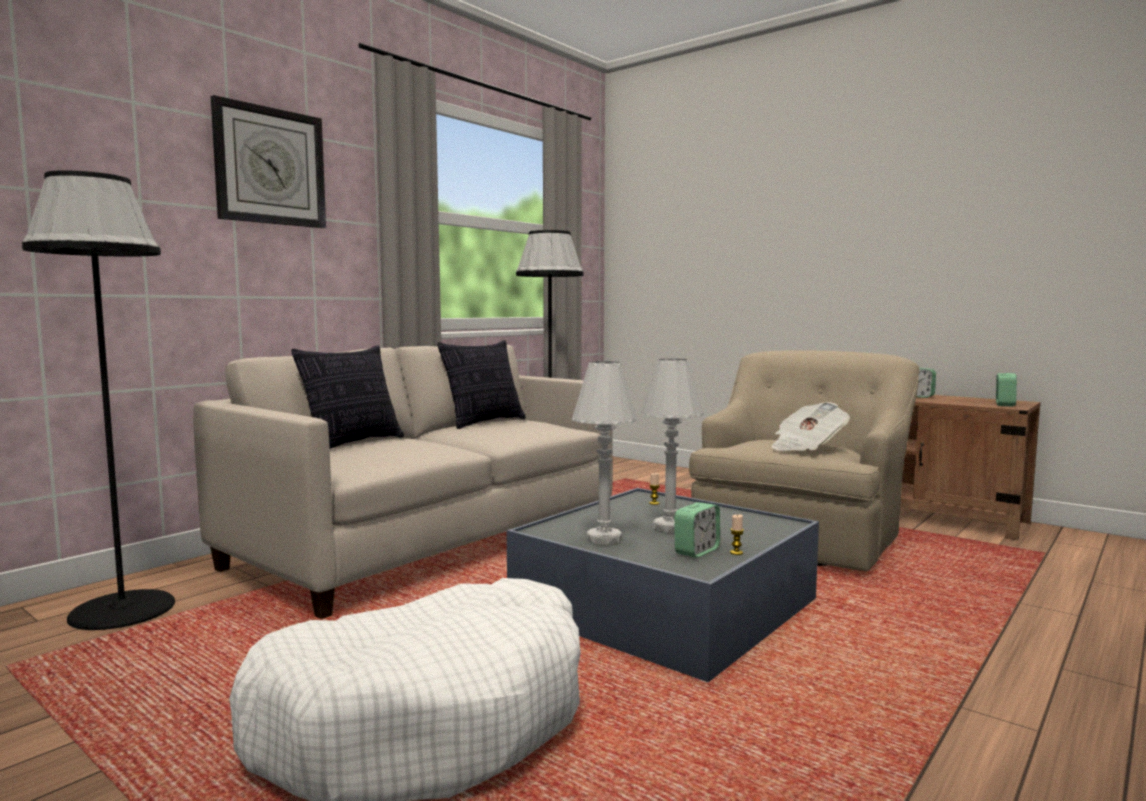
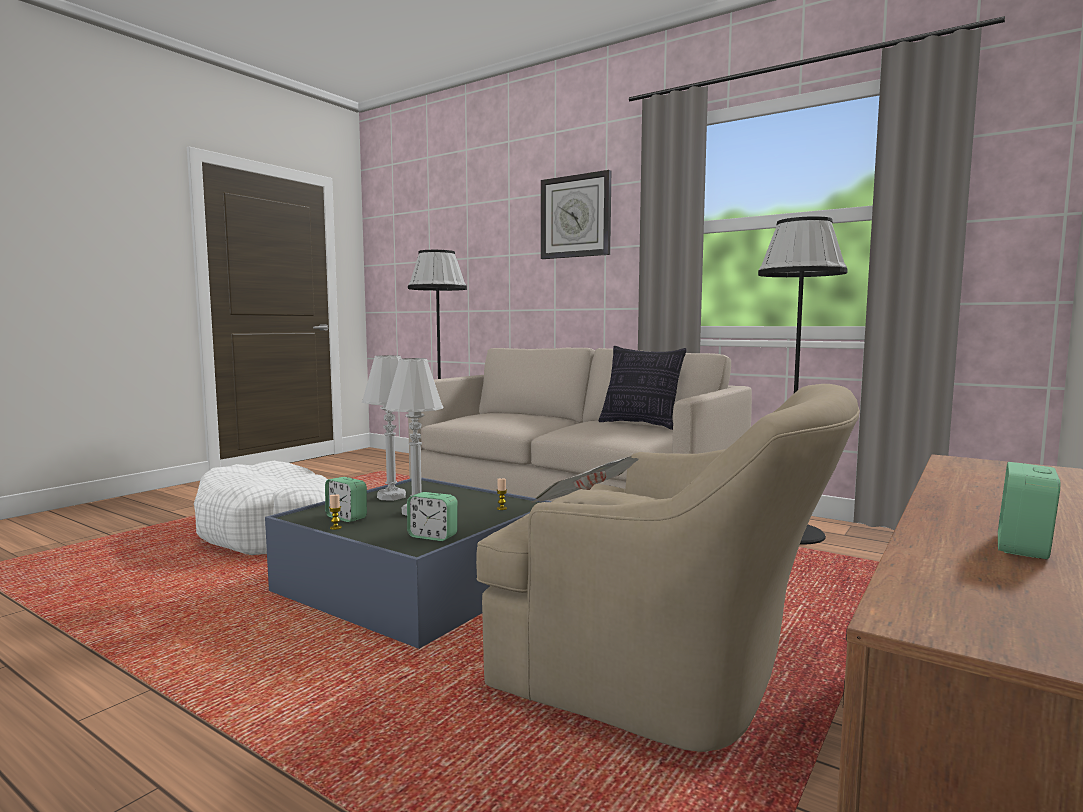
camera: 85 degrees right, 0 degrees up
(353, 444) = (523, 413): pillow -> none
(1004, 404) = (957, 618): alarm clock -> alarm clock (432, 536)

